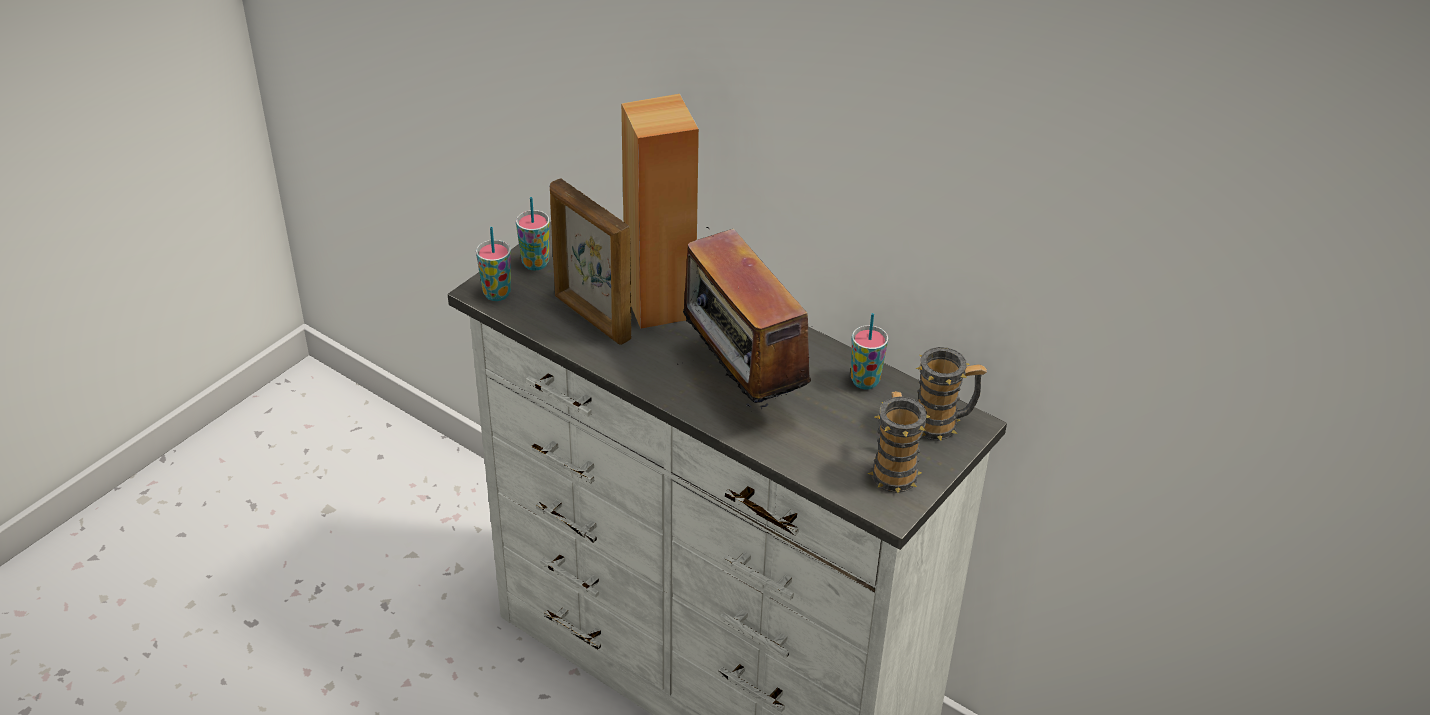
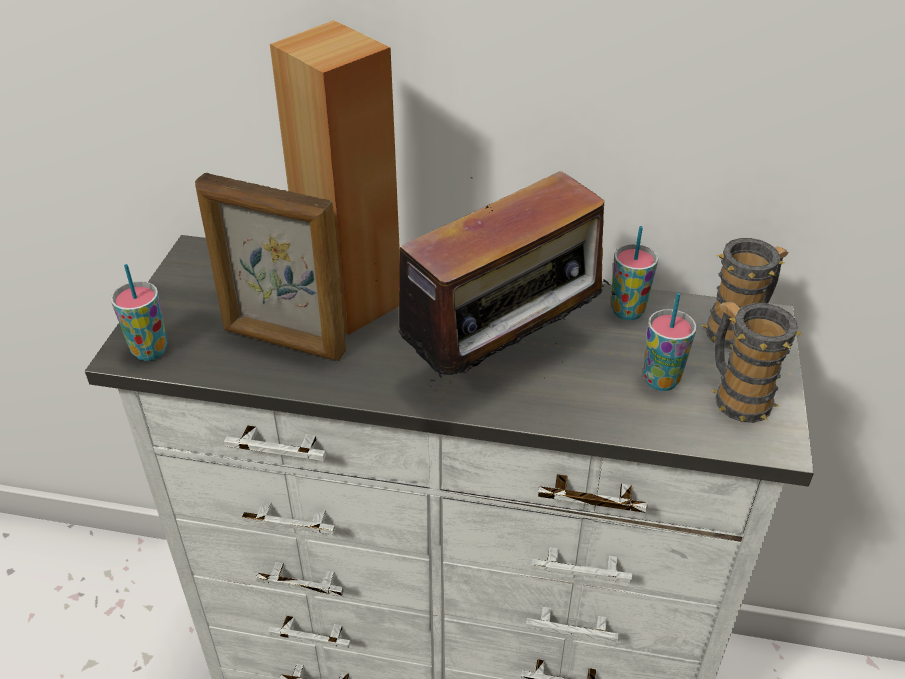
camera: 25 degrees left, 0 degrees up
(535, 263) = (178, 302): cup -> cup (661, 380)
(740, 385) = (505, 360): radio -> radio turned 75 degrees counterclockwise

